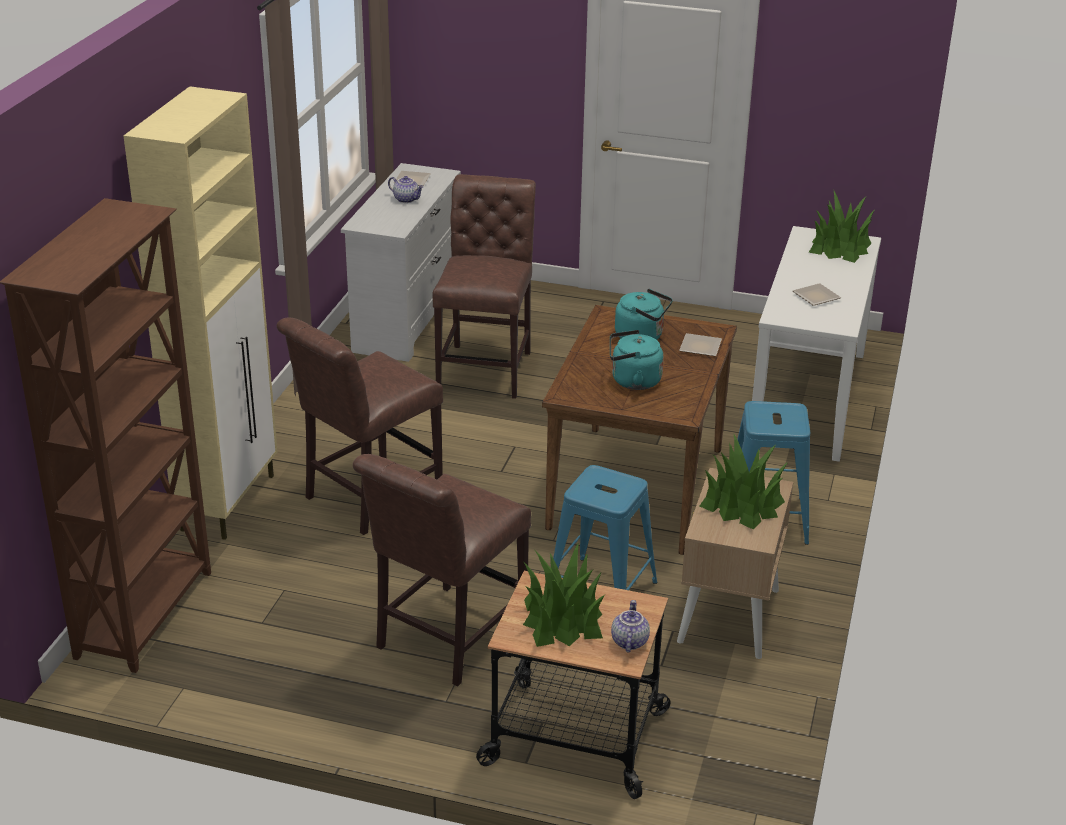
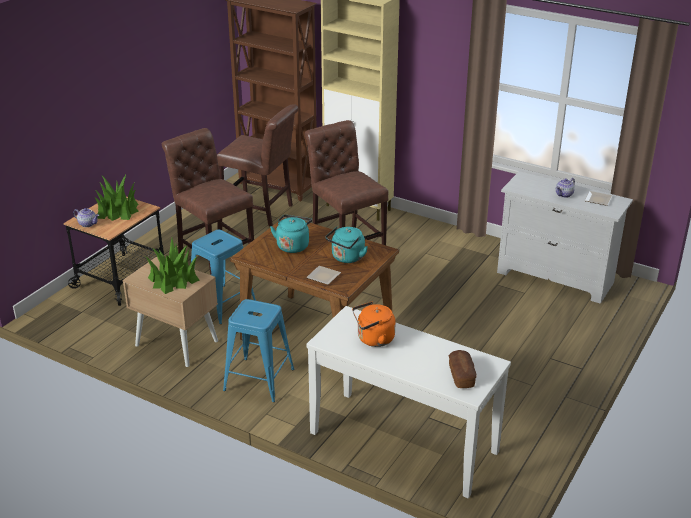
camera: 105 degrees right, 0 degrees up
(486, 367) = (483, 300): brown chair -> brown chair (261, 211)
(816, 298) = (373, 339): plate -> orange kettle
(840, 247) = (461, 376): potted plant -> bread

